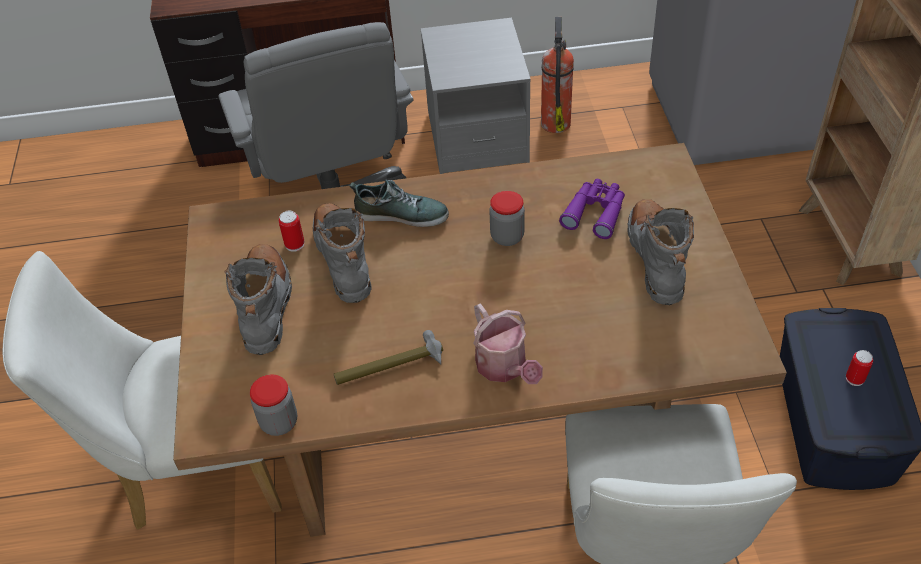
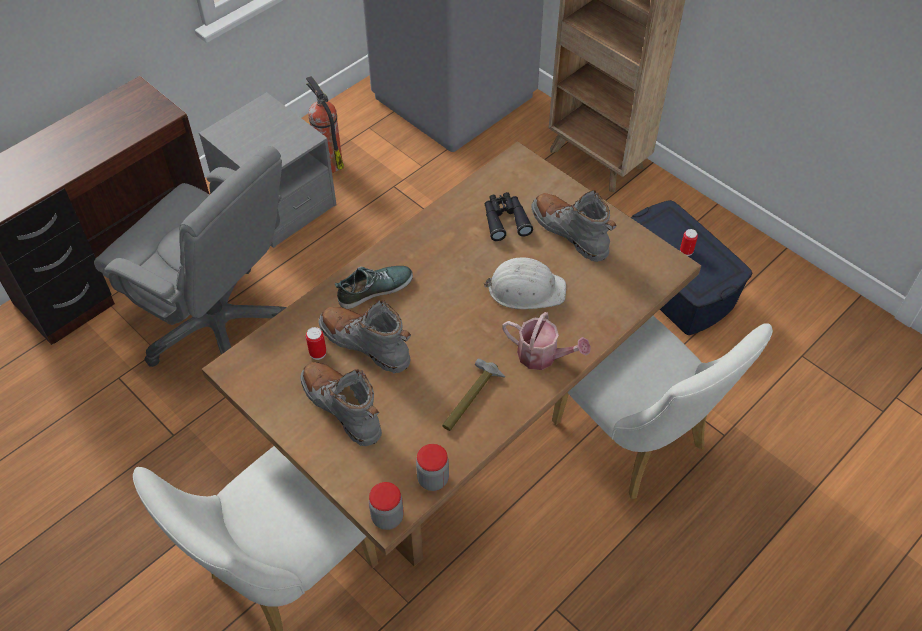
camera: 40 degrees left, 5 degrees up
(507, 237) = (463, 267): jar -> jar (387, 517)
(551, 291) = (525, 289): none -> white hard hat
(595, 212) = (505, 220): purple binoculars -> black binoculars

